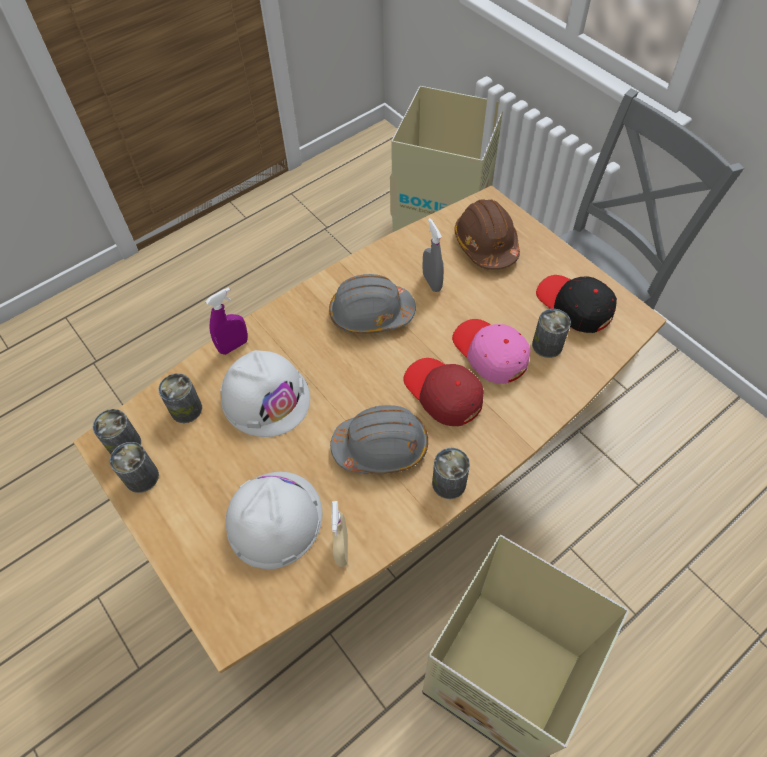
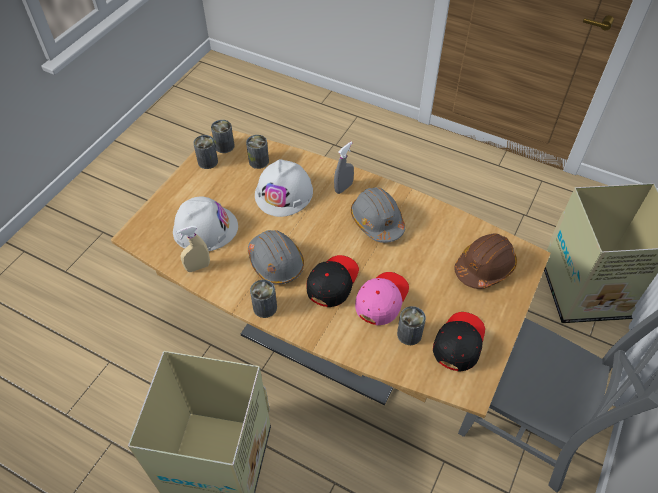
camera: 65 degrees right, 5 degrees down
(234, 346) = (313, 164): purple spray bottle -> none
(432, 282) = (425, 246): grey spray bottle -> grey spray bottle (343, 188)
(443, 393) = (332, 282): red cap -> black cap

